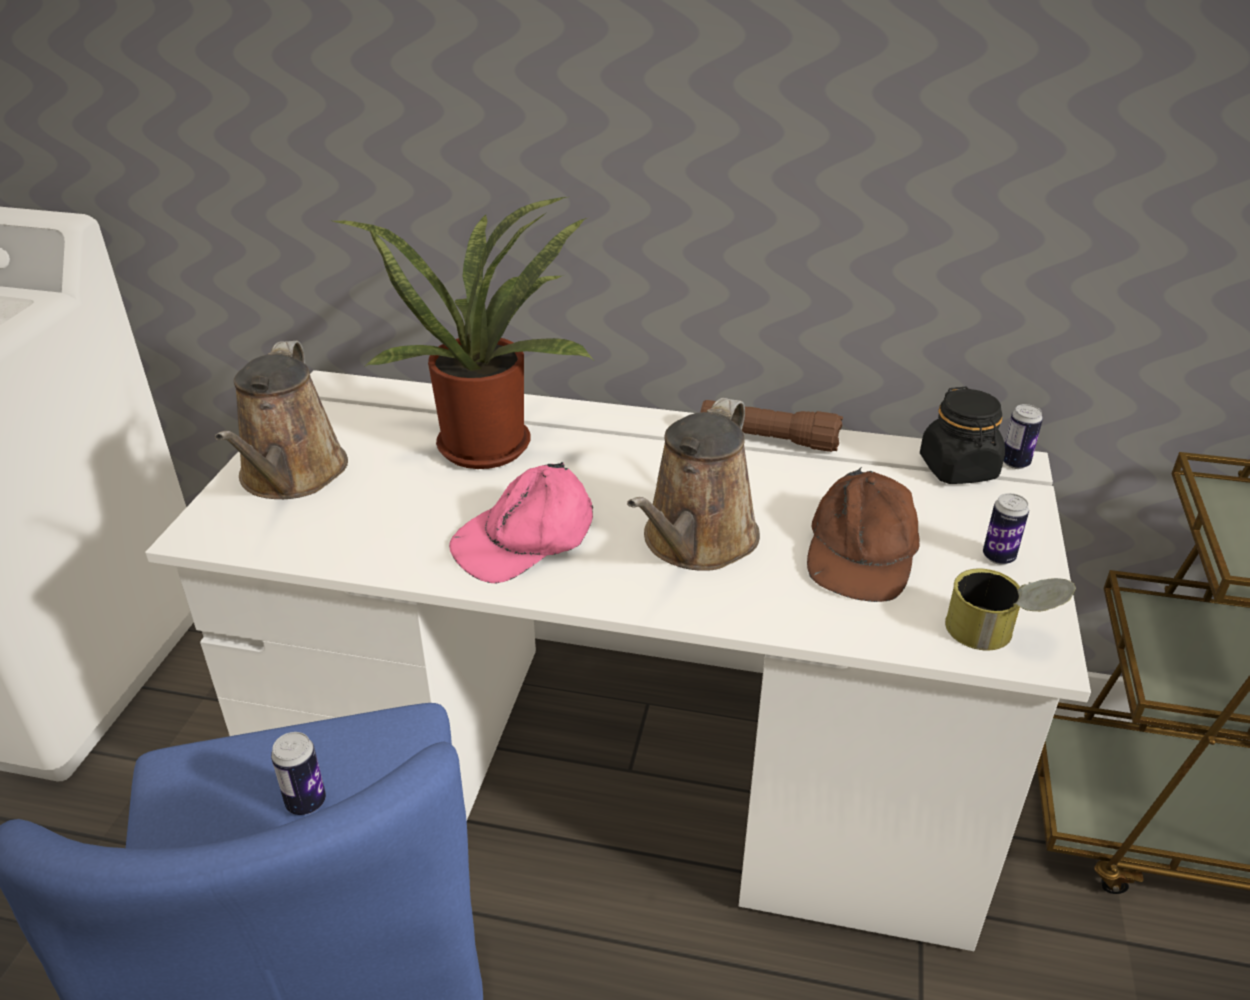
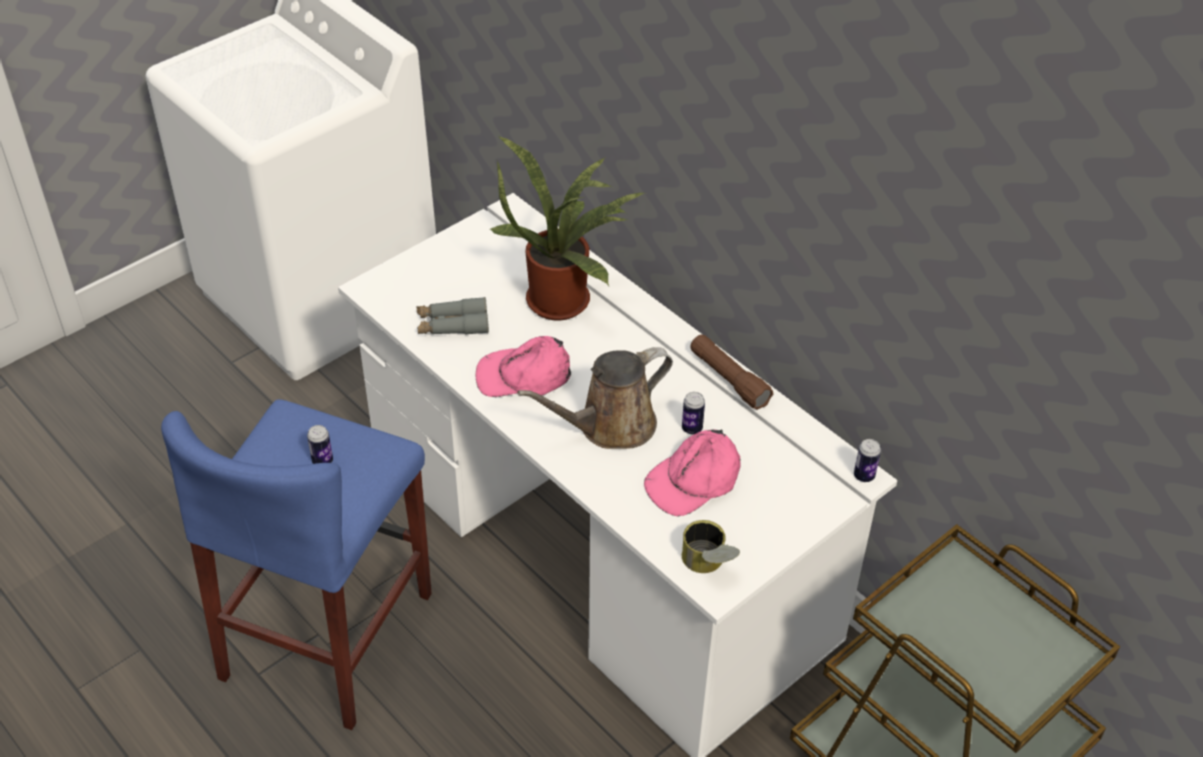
camera: 35 degrees right, 10 degrees up
(291, 476) = (440, 271): brown watering can -> none
(367, 525) = (452, 325): none -> grey binoculars
(861, 551) = (694, 480): brown cap -> pink cap
(958, 468) = (822, 460): black jar -> none
(998, 557) = (768, 526): can -> can (692, 428)

